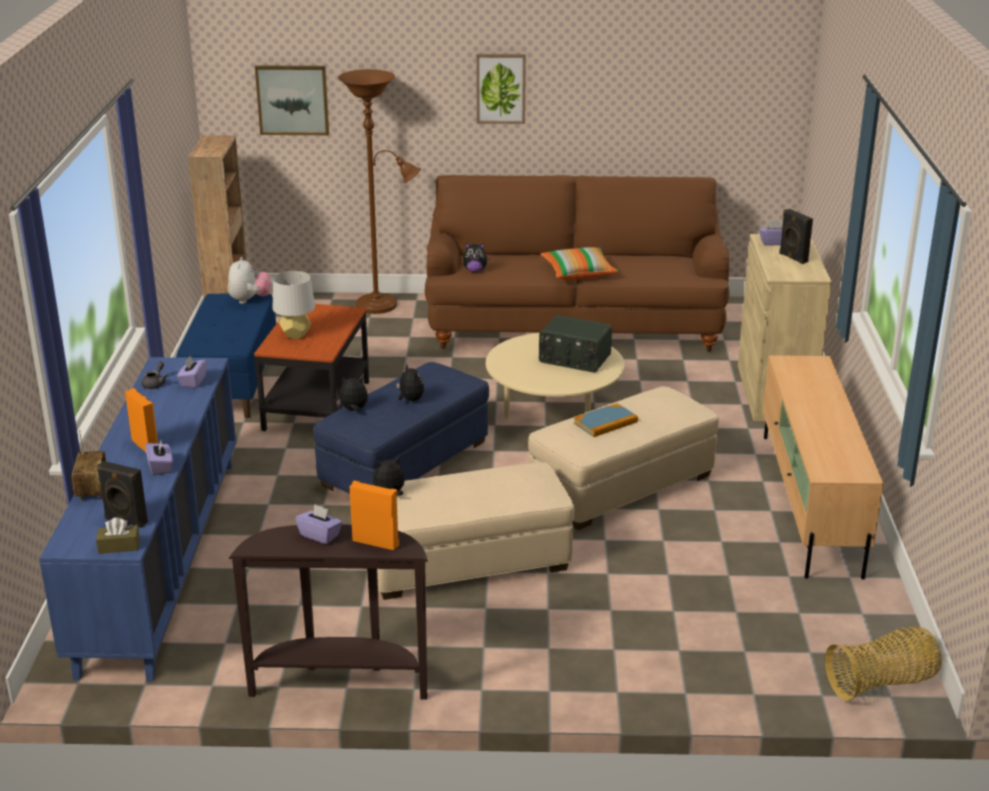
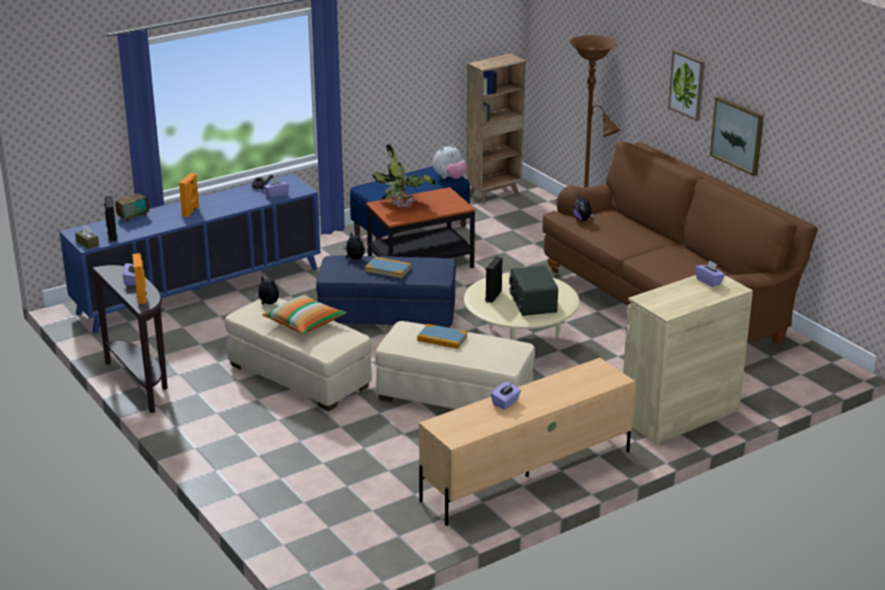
camera: 55 degrees right, 0 degrees up
(160, 467) = (174, 223): purple tissue box -> purple tissue box (505, 403)
(292, 100) = (572, 46): picture -> picture (737, 135)
(296, 335) = (406, 204): grey table lamp -> potted plant
(410, 400) = (388, 269): plush toy -> book
(579, 273) = (640, 253): pillow -> pillow (304, 323)
(792, 258) = (689, 295): black speaker -> black speaker (492, 296)
(882, 683) = (321, 565): basket -> none

